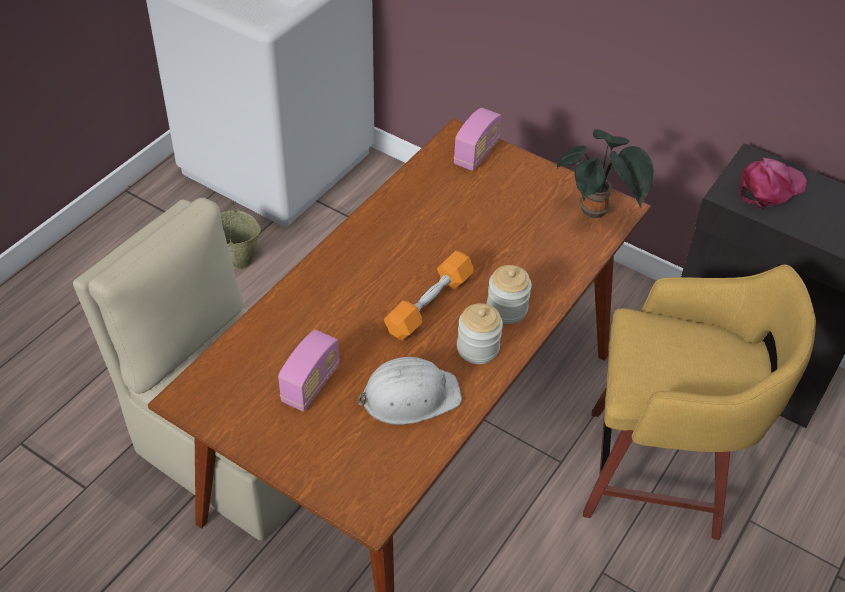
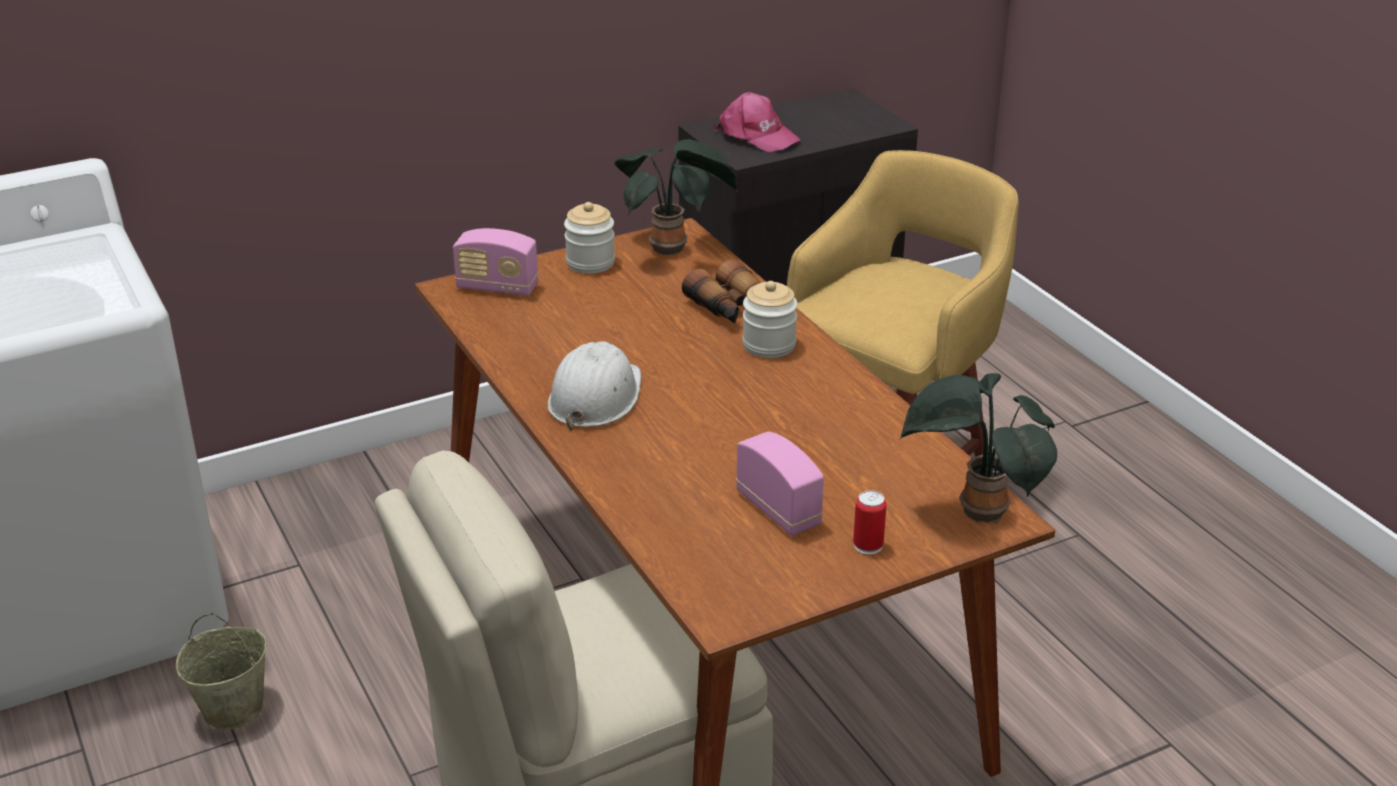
camera: 60 degrees left, 15 degrees down
(296, 445) = (868, 545): none -> can
(370, 495) = (976, 512): none -> potted plant
(409, 396) = (849, 445): white hard hat -> white hard hat (595, 397)
(429, 304) = (718, 391): orange dumbbell -> none
(476, 154) = (497, 287): radio -> radio turned 135 degrees clockwise
(478, 348) = (812, 380): jar -> jar (590, 263)
(540, 273) = (733, 309): none -> binoculars
(769, 188) = (757, 135): pink cap -> pink cap turned 135 degrees clockwise

